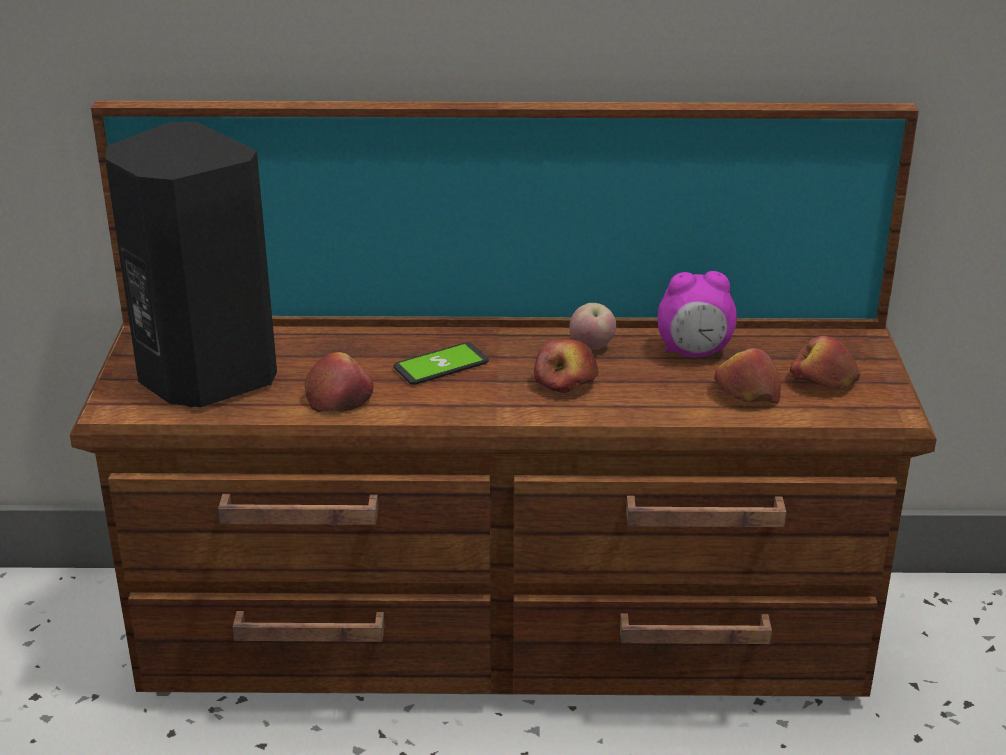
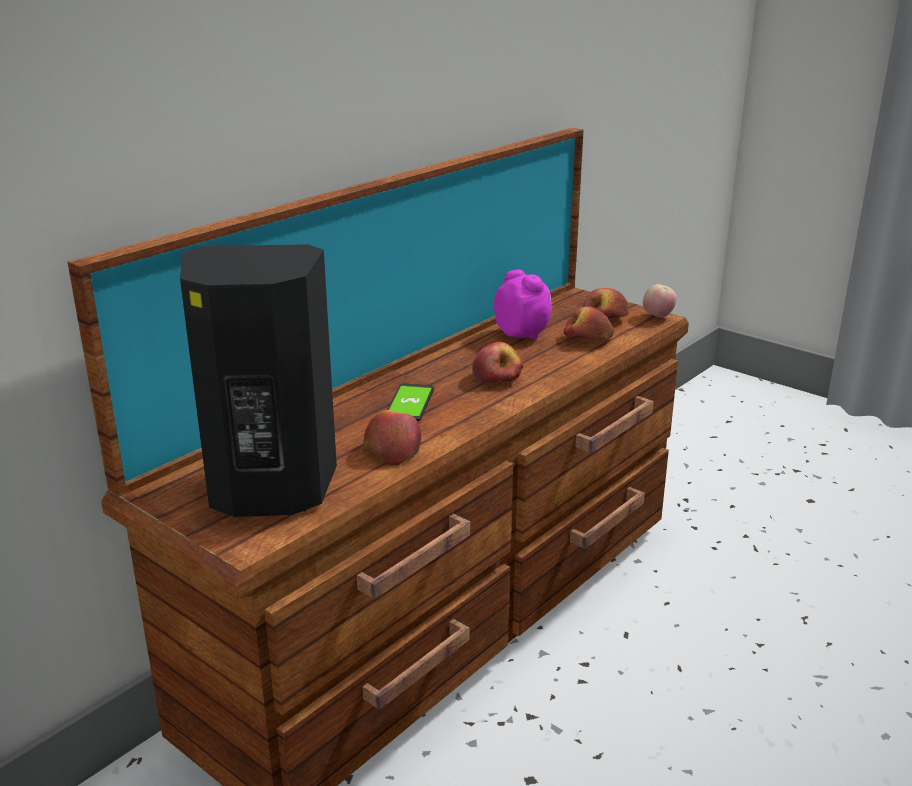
camera: 50 degrees left, 5 degrees down
(591, 347) = (468, 356): apple -> apple (658, 317)
(694, 353) = (522, 334): alarm clock -> alarm clock turned 75 degrees counterclockwise

